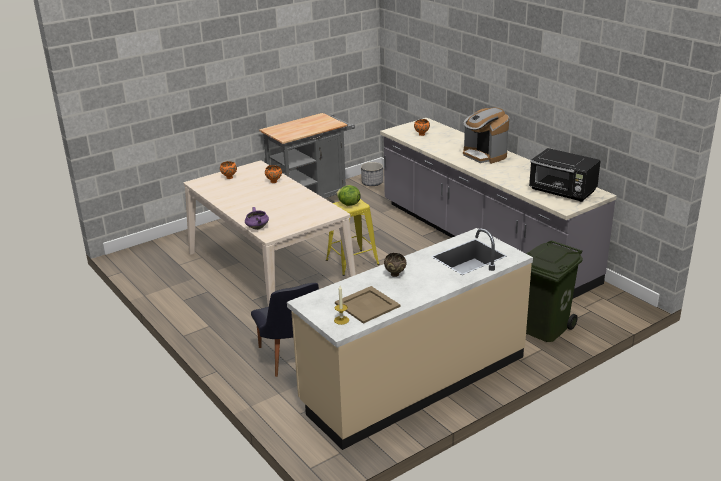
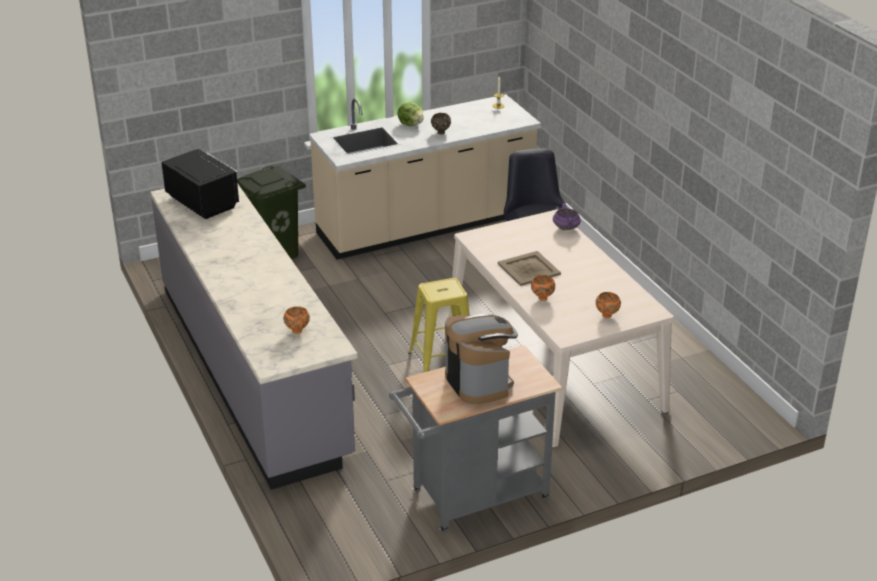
camera: 170 degrees left, 5 degrees up
(348, 204) = (444, 290): lettuce -> lettuce (411, 124)
(366, 305) = (475, 113): beige tray -> beige tray (529, 269)
(372, 183) = (352, 533): planter -> none
(484, 155) = (240, 272): coffee machine -> coffee machine (479, 382)

